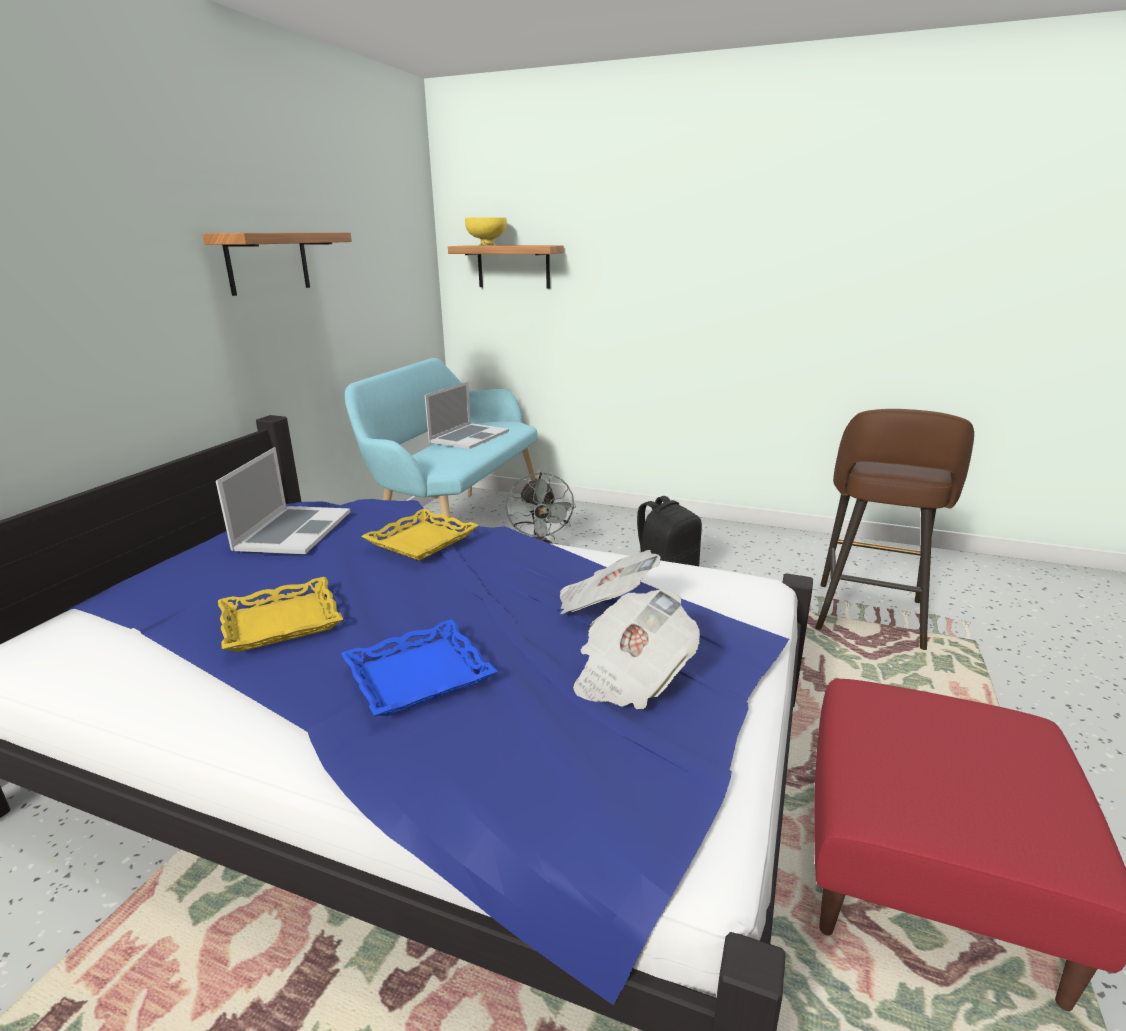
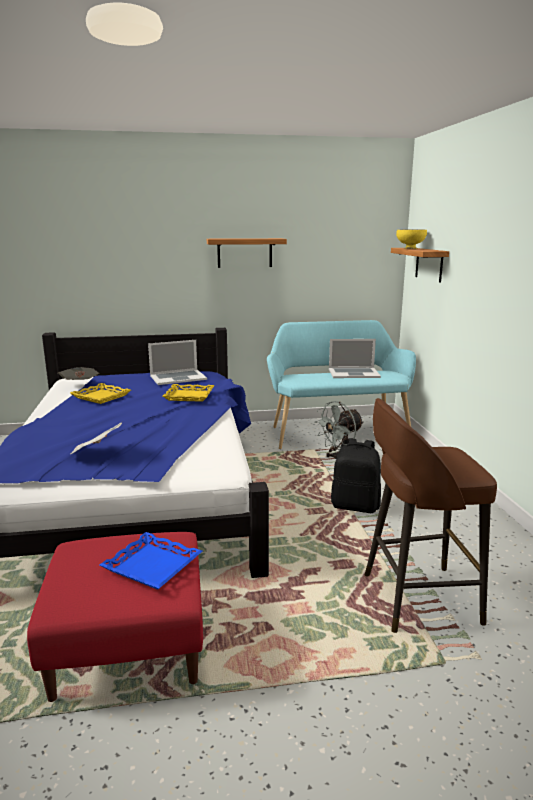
camera: 60 degrees right, 5 degrees down
(419, 675) = (76, 422): blue tray -> blue tray (153, 566)
(604, 605) = (155, 438): newspaper -> newspaper (80, 384)

